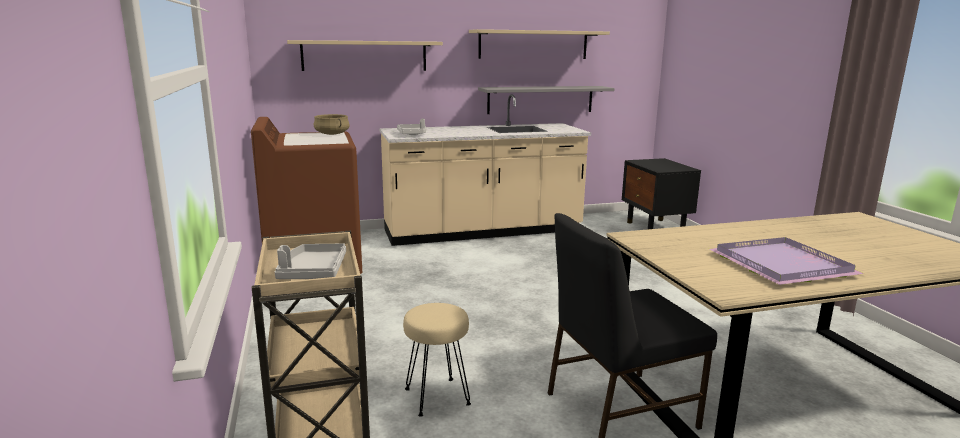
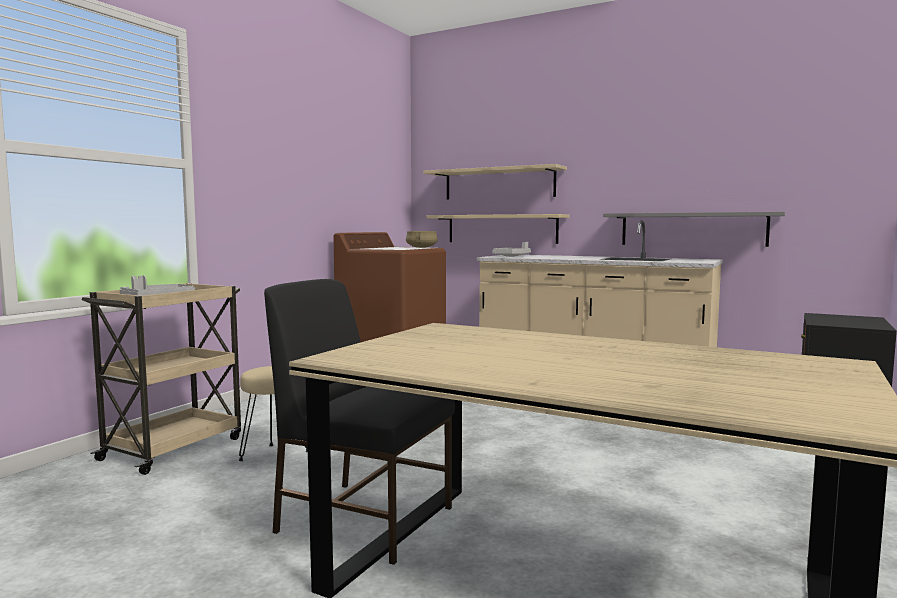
camera: 45 degrees right, 10 degrees down
(533, 44) = (682, 163): beige shelf -> beige shelf (501, 229)
(784, 265) = (482, 361): purple tray -> none

